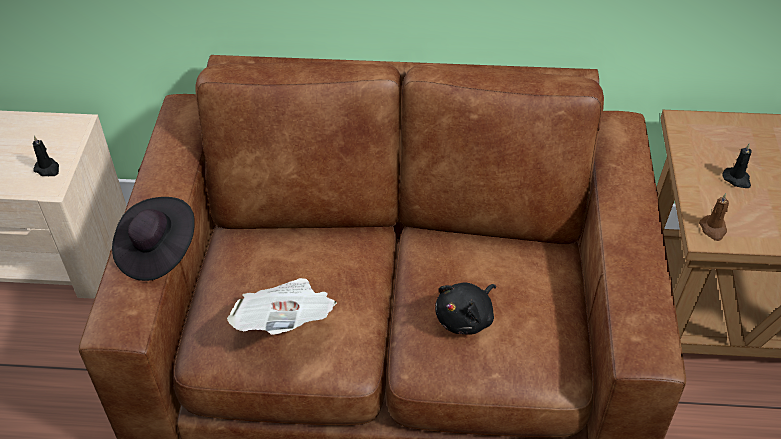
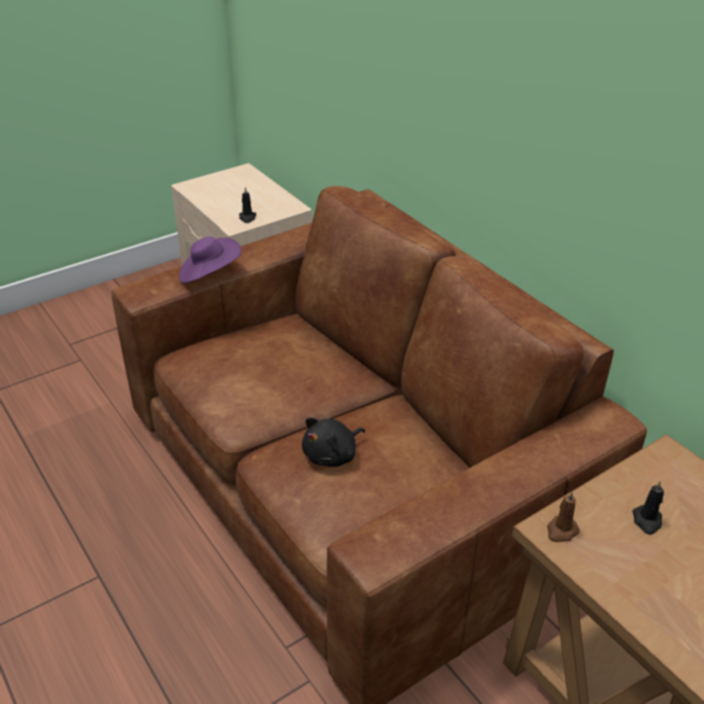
camera: 50 degrees right, 10 degrees down
(157, 251) = (209, 274): black hat -> purple hat
(286, 322) = (235, 372): newspaper -> none
(466, 318) = (332, 455): black plush toy -> black plush toy turned 45 degrees counterclockwise

